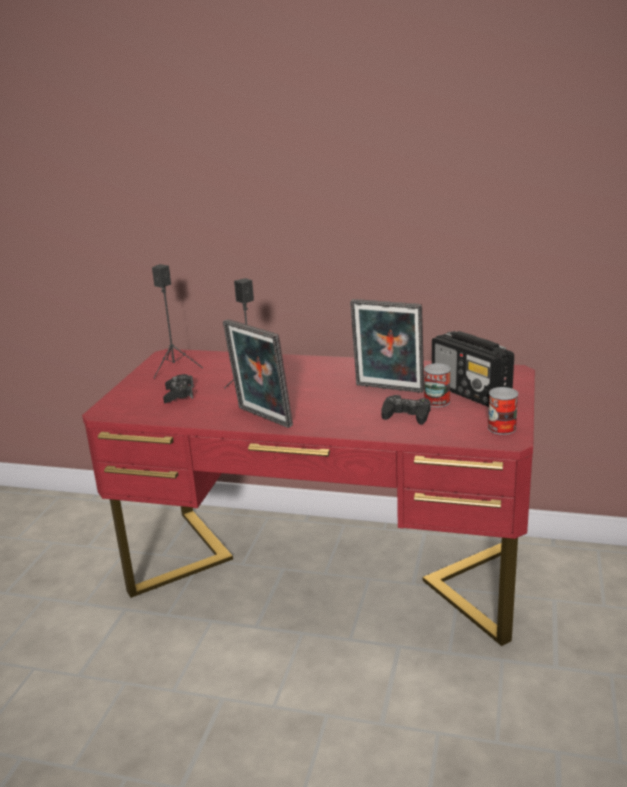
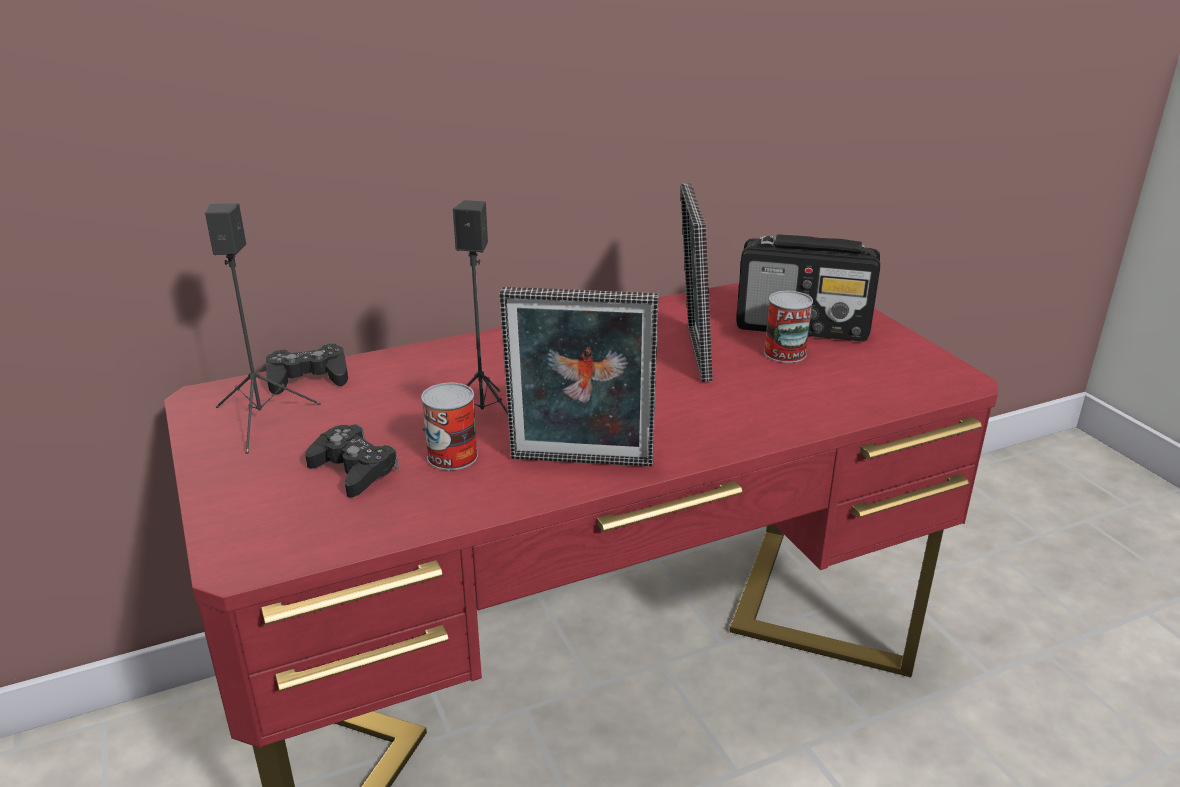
camera: 40 degrees left, 5 degrees up
(388, 389) = (691, 354): picture frame -> picture frame turned 105 degrees clockwise
(406, 415) = (782, 386): black game controller -> black game controller (308, 378)
(501, 428) = (924, 367): can -> can (452, 456)

